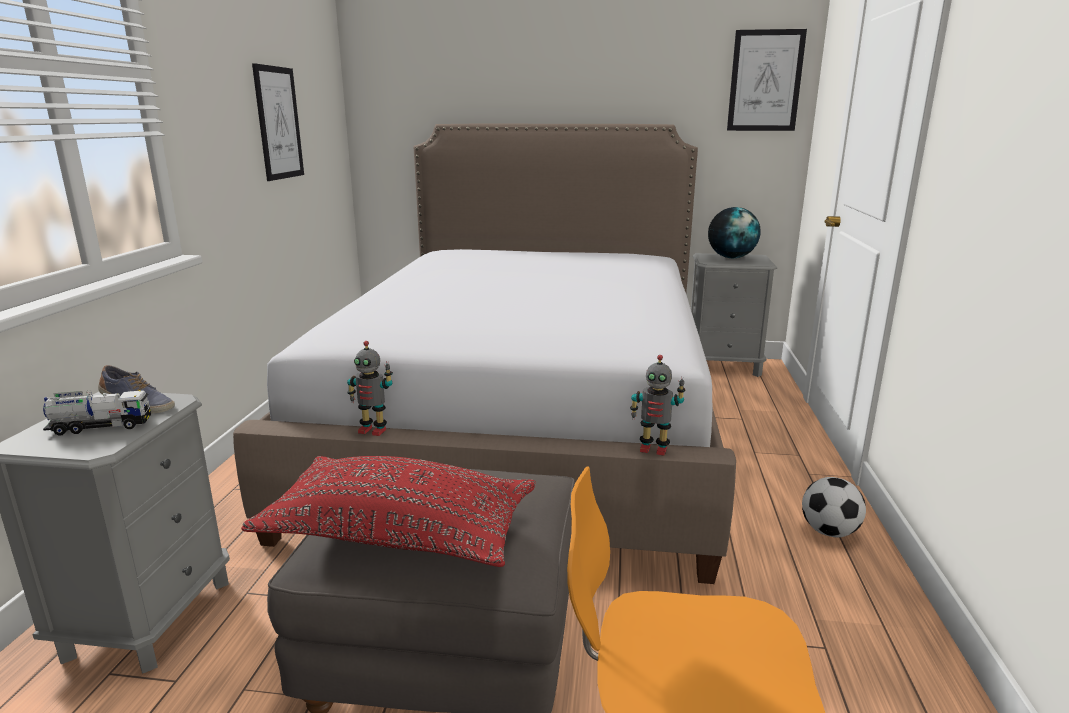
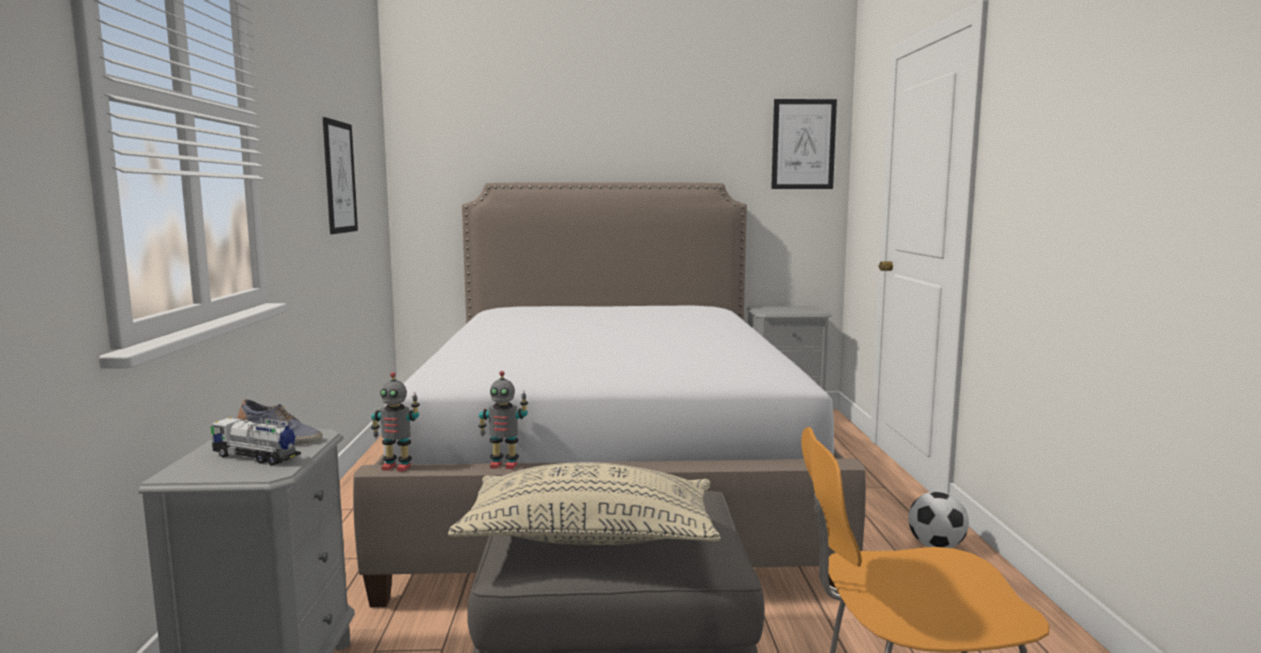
camera: 10 degrees left, 10 degrees down
(101, 427) = (256, 457): toy truck -> toy truck turned 135 degrees counterclockwise
(399, 534) = (590, 537): red pillow -> beige pillow
(653, 449) = (786, 462): toy robot -> toy robot (397, 467)
(731, 257) = (785, 308): globe -> none

